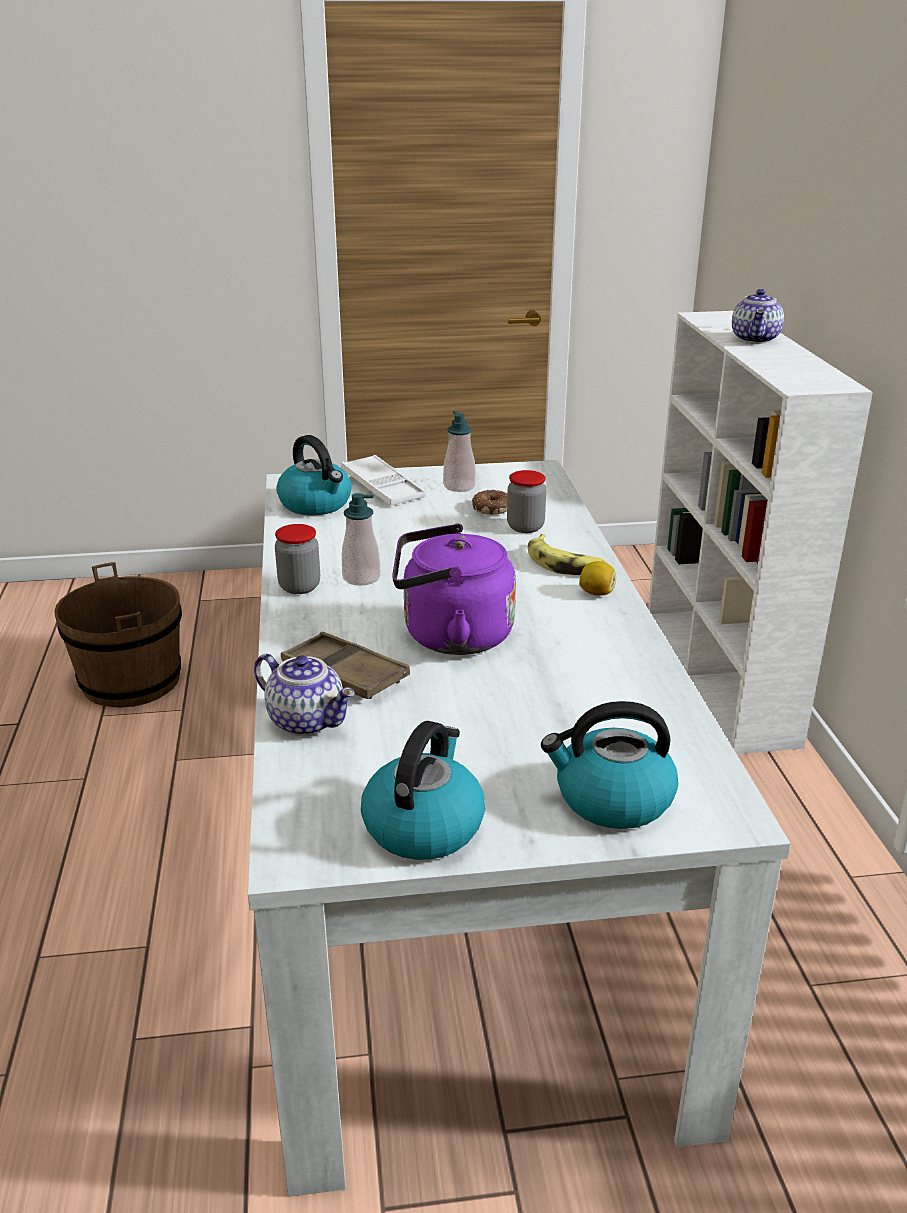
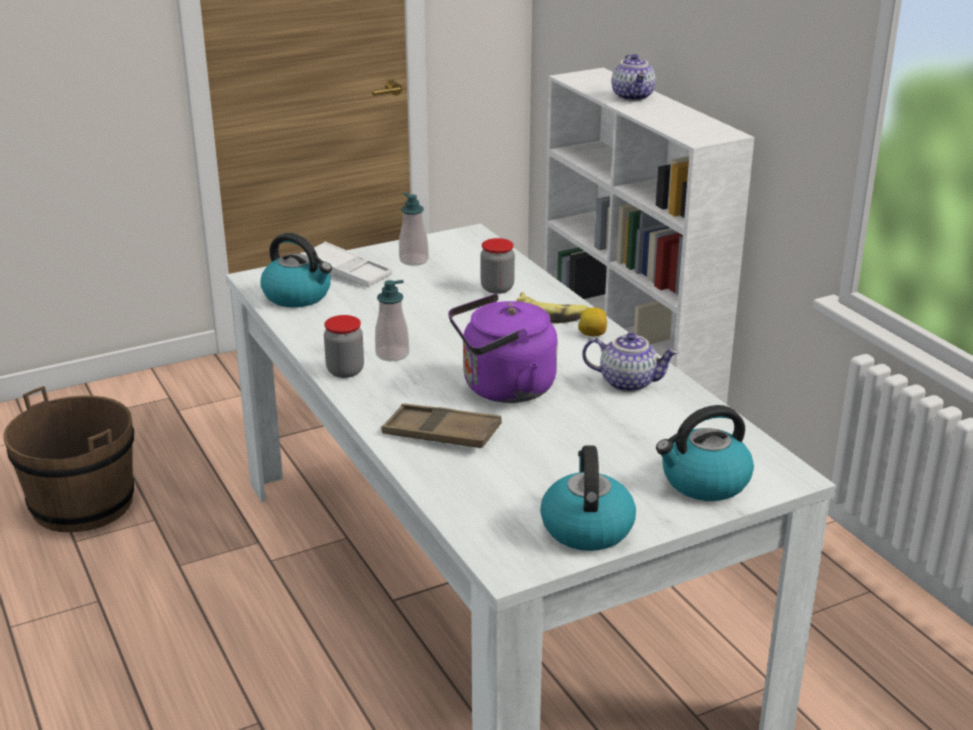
camera: 20 degrees left, 0 degrees up
(308, 721) = (442, 474): teapot -> teapot (628, 382)
(492, 508) = (457, 276): donut -> none

